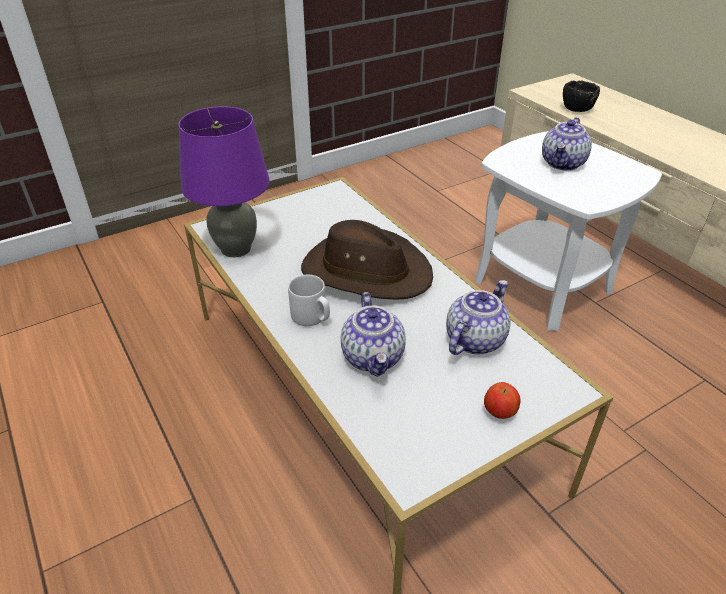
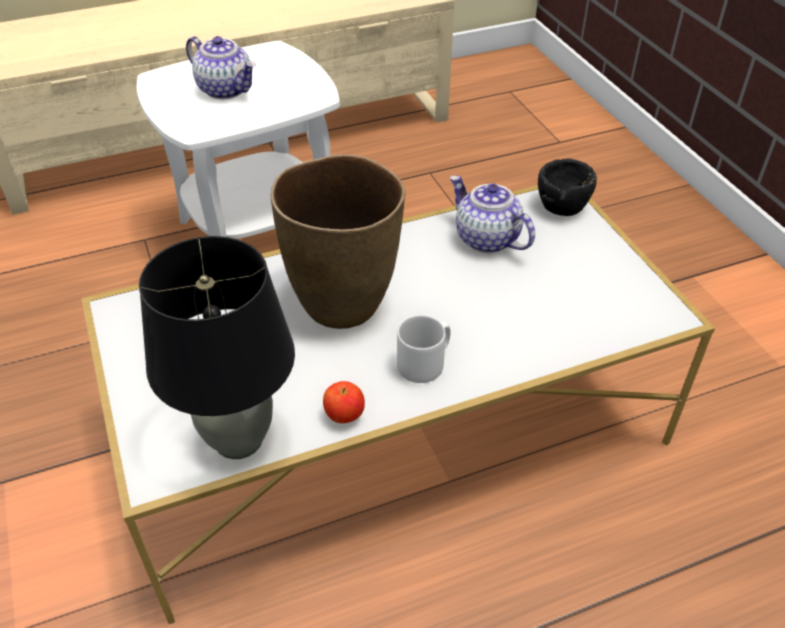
camera: 80 degrees left, 5 degrees up
(236, 249) = (239, 439): purple table lamp -> black table lamp
(366, 271) = (343, 303): brown hat -> brown vase
(374, 357) = (505, 317): teapot -> none
(499, 412) = (588, 244): apple -> apple (344, 415)
(577, 109) = (69, 52): black bowl -> black bowl (562, 205)

